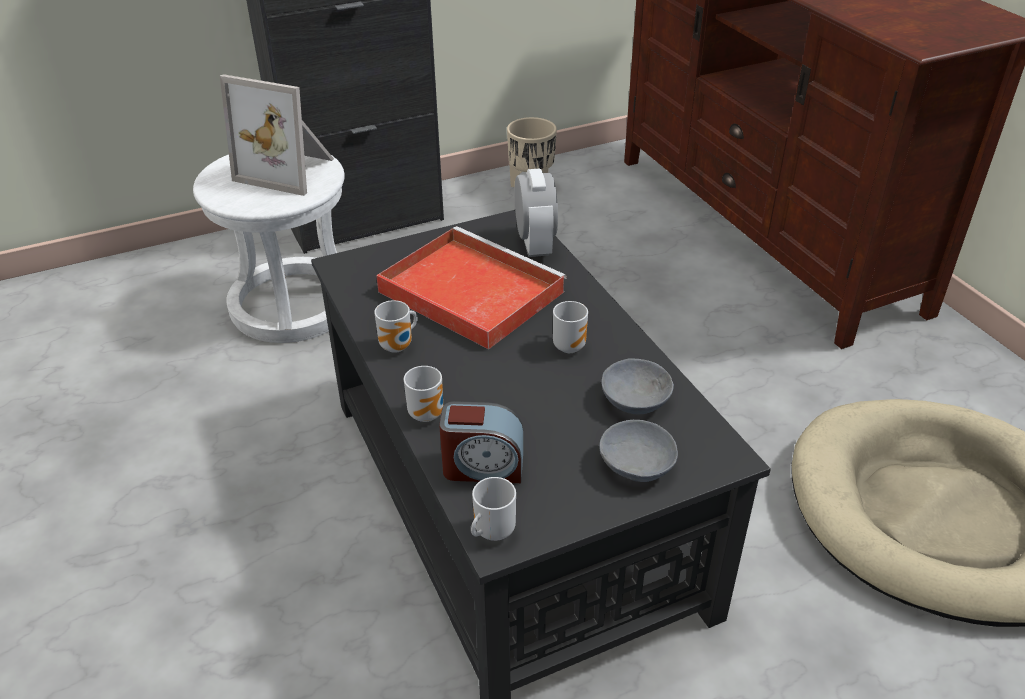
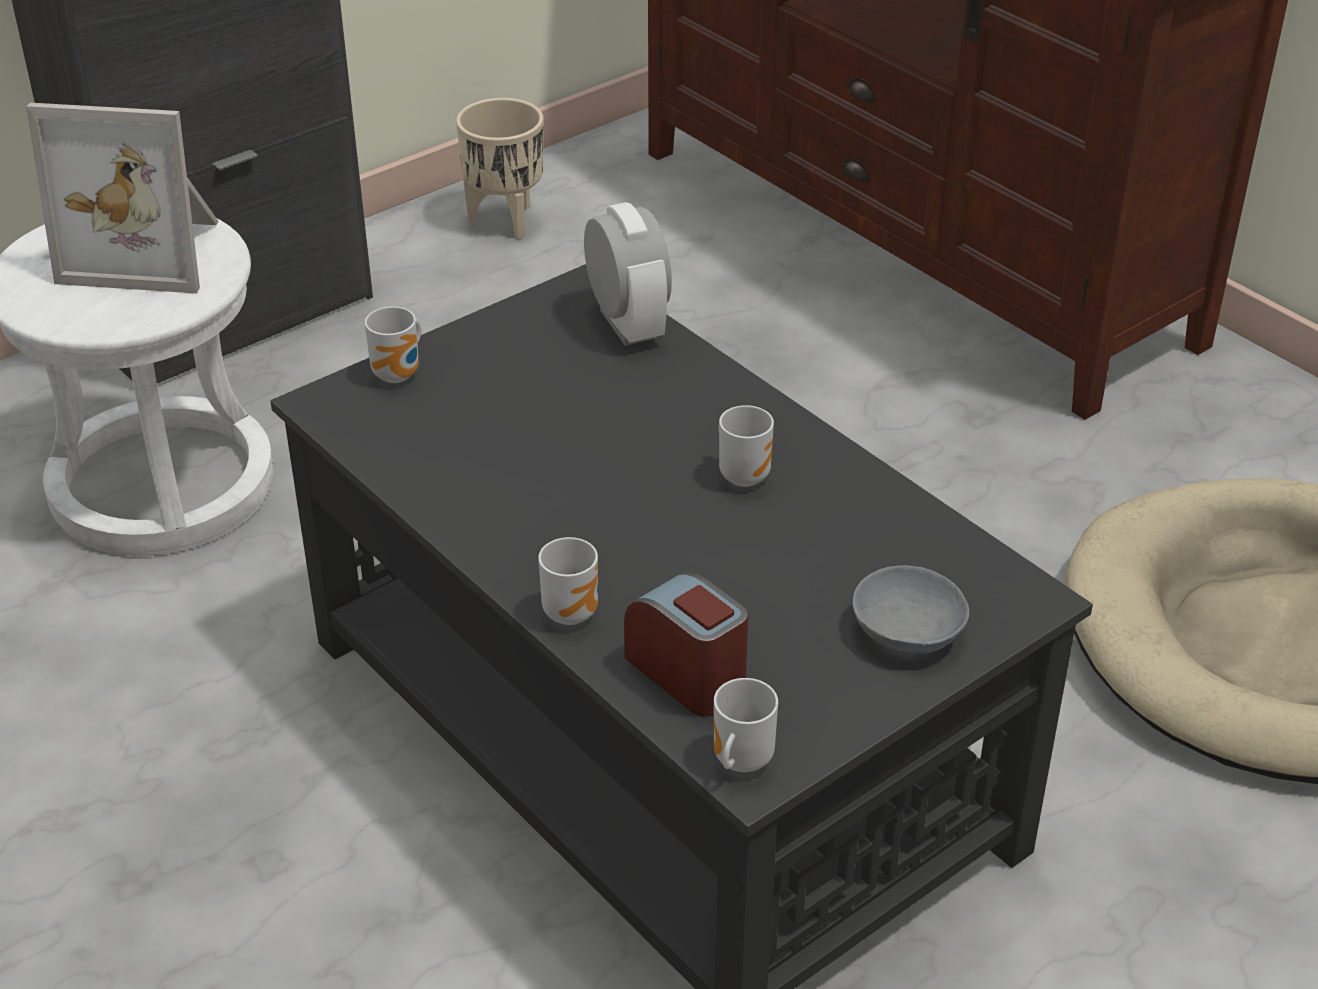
camera: 15 degrees left, 0 degrees up
(399, 346) = (481, 518): mug -> mug (400, 374)
(467, 291) = (552, 414): red tray -> none
(483, 466) = (688, 674): alarm clock -> alarm clock turned 120 degrees counterclockwise
(632, 399) = (867, 539): grey bowl -> none

